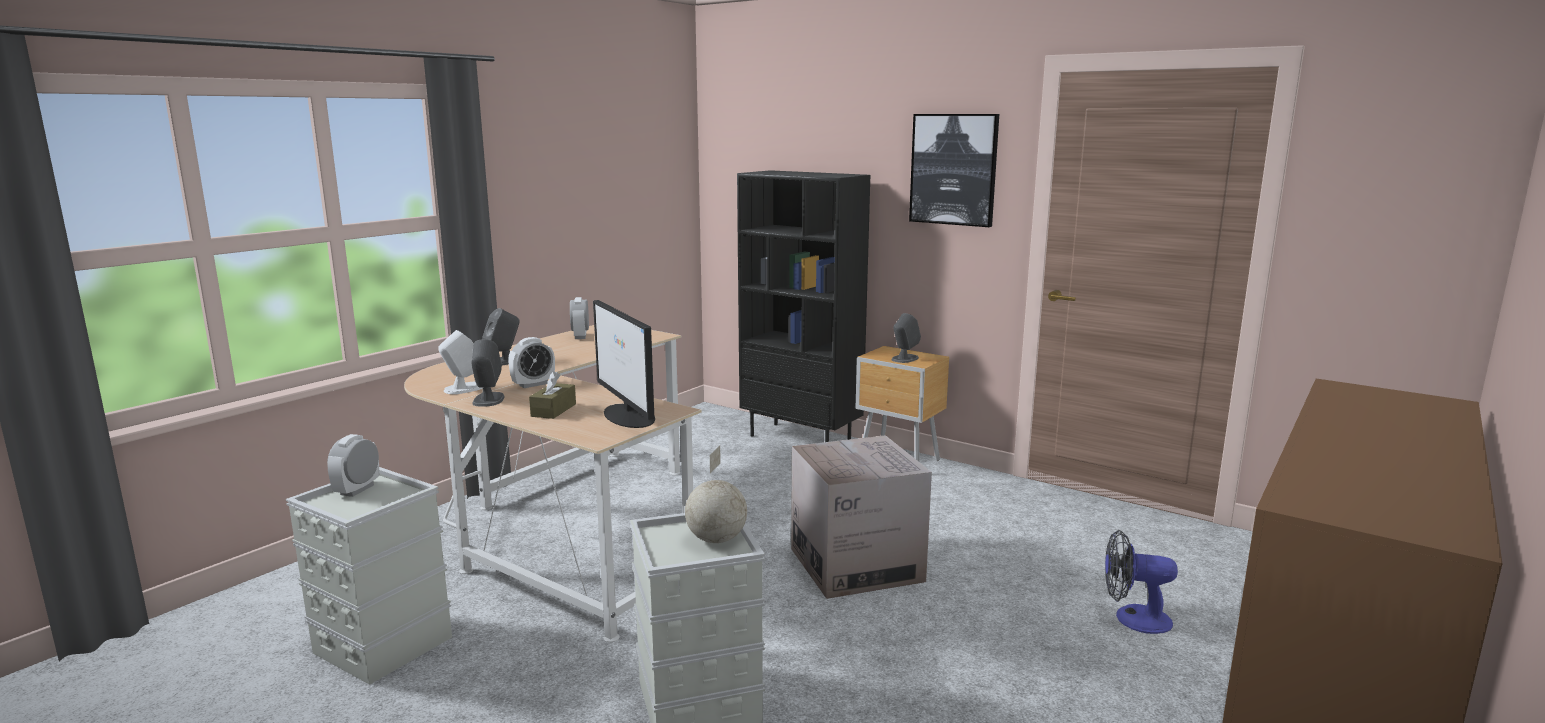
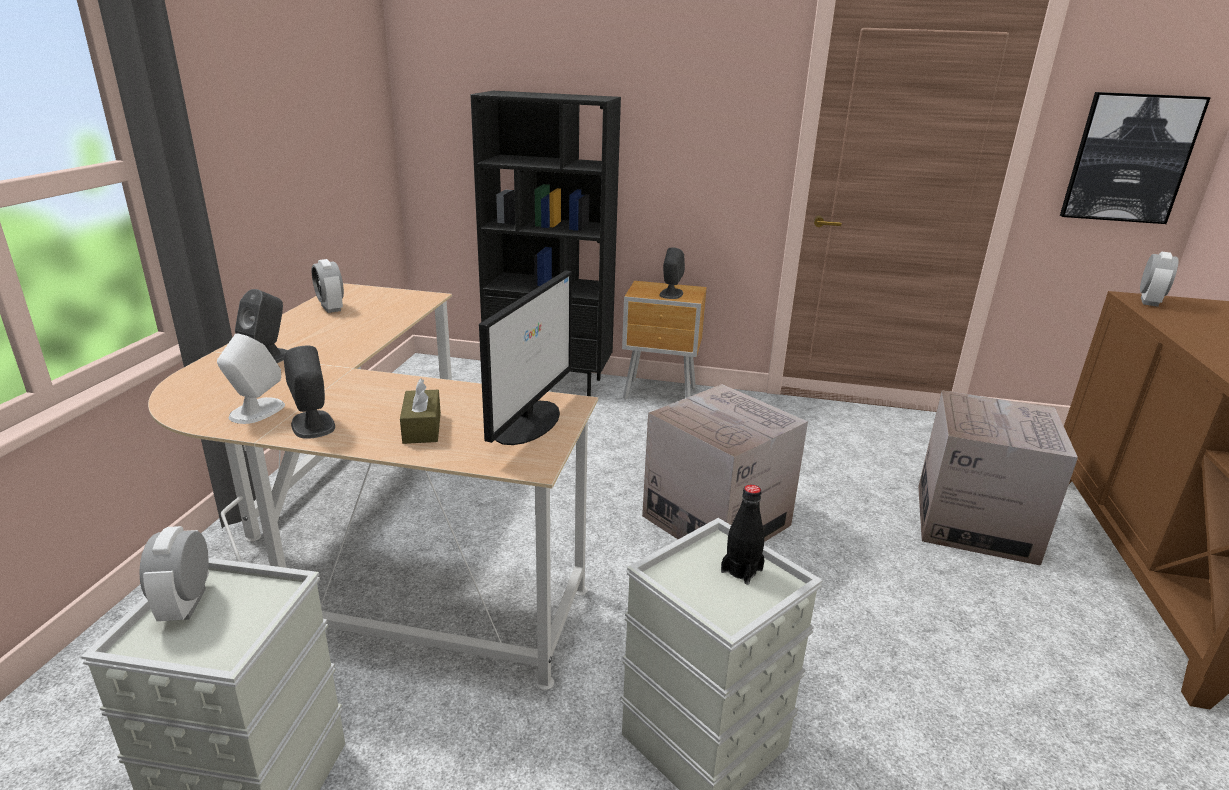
camera: 25 degrees left, 10 degrees up
(533, 384) = (349, 390): alarm clock -> alarm clock (1149, 302)
(629, 416) = (528, 421): monitor -> monitor turned 105 degrees counterclockwise
(715, 540) = (741, 570): globe -> black bottle
(954, 169) = (715, 91): picture -> picture (1129, 158)
(1133, 618) = (974, 523): fan -> cardboard box

